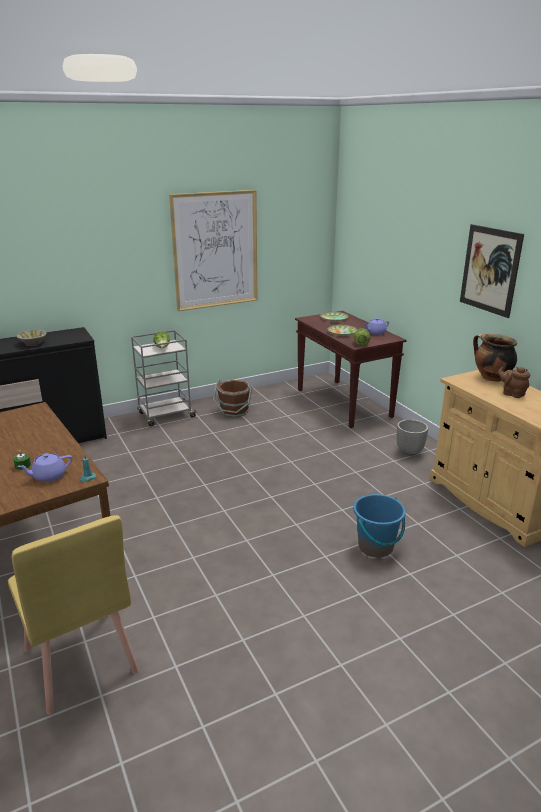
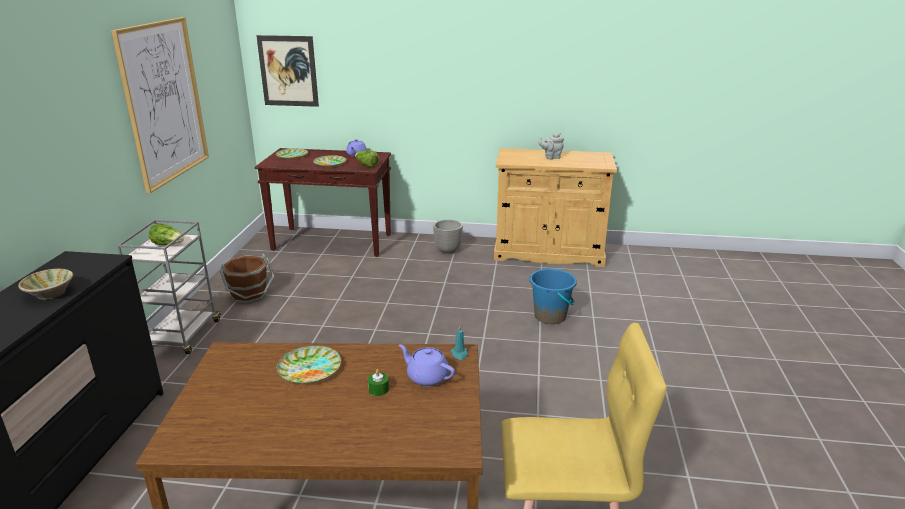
camera: 55 degrees left, 0 degrees up
(34, 437) = (309, 368): none -> plate
(48, 476) = (427, 377): purple teapot -> purple teapot turned 120 degrees clockwise
(490, 270) = (483, 63): picture -> picture (288, 71)
(491, 378) = (518, 153): cooking pot -> none
(512, 394) = (551, 157): brown teapot -> grey teapot

